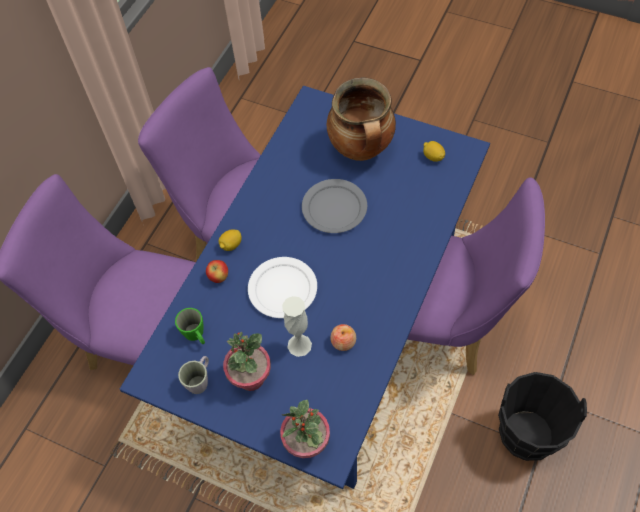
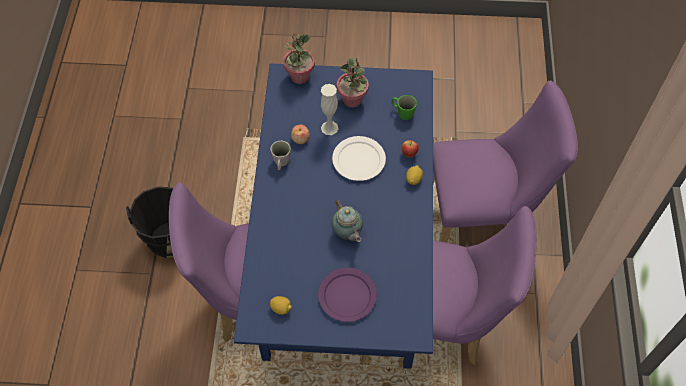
camera: 155 degrees right, 0 degrees up
(200, 380) = (384, 89): grey mug -> grey mug (281, 163)
(335, 208) = (347, 233): grey plate -> teapot
(362, 150) = (346, 296): cooking pot -> purple plate

